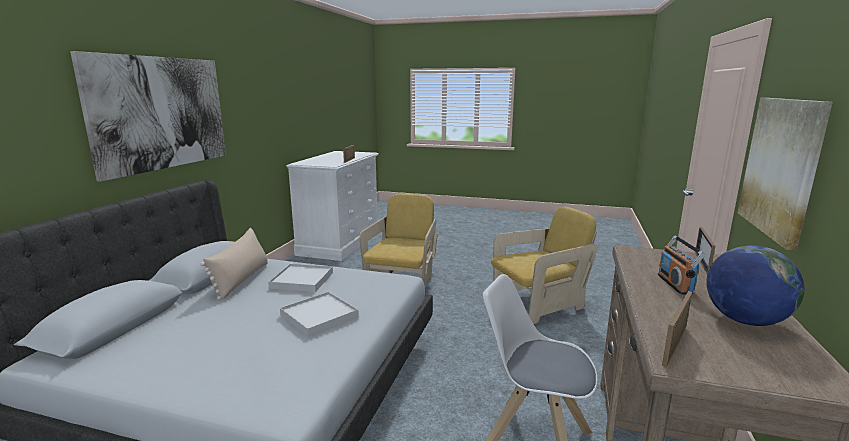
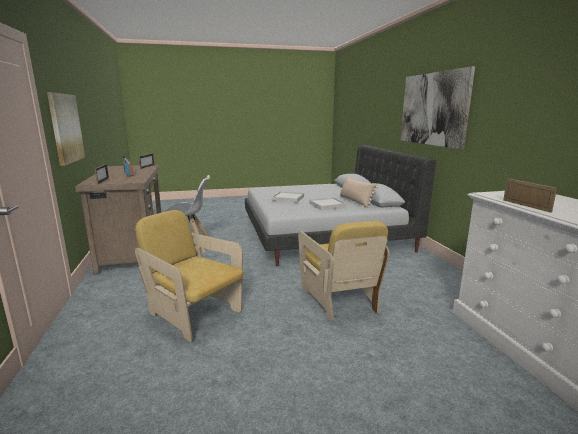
camera: 150 degrees right, 0 degrees up
(538, 305) = (193, 314): yellow armchair -> yellow armchair turned 90 degrees clockwise
(744, 320) = (116, 171): globe -> none

